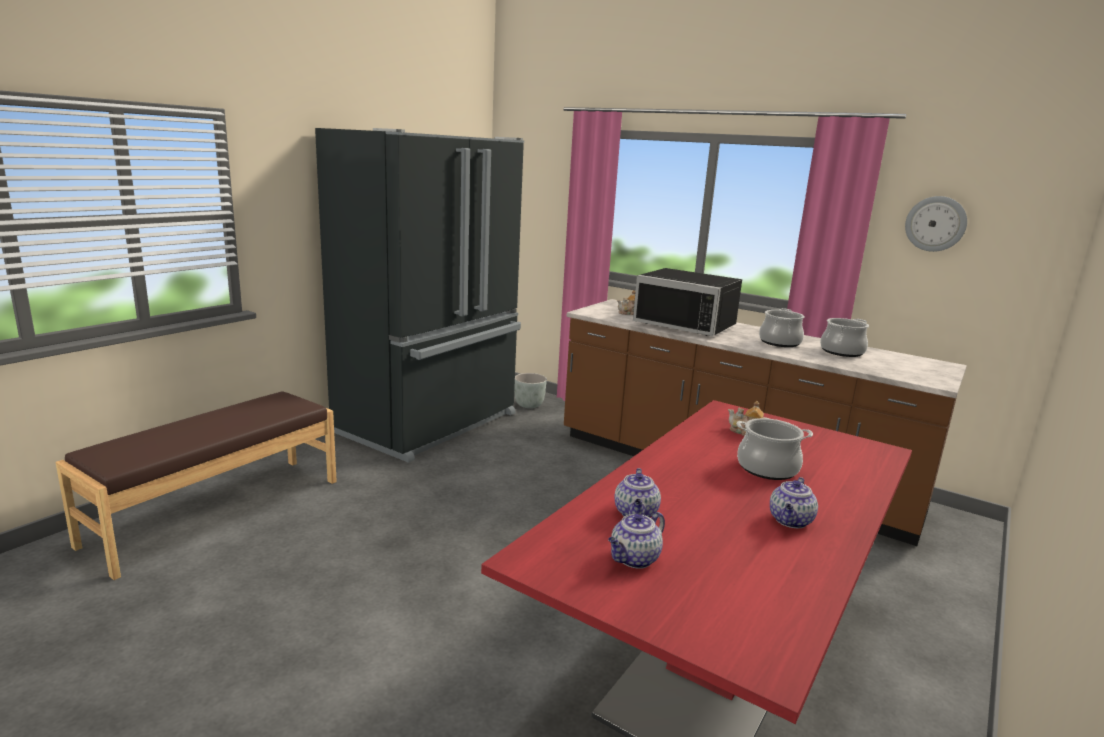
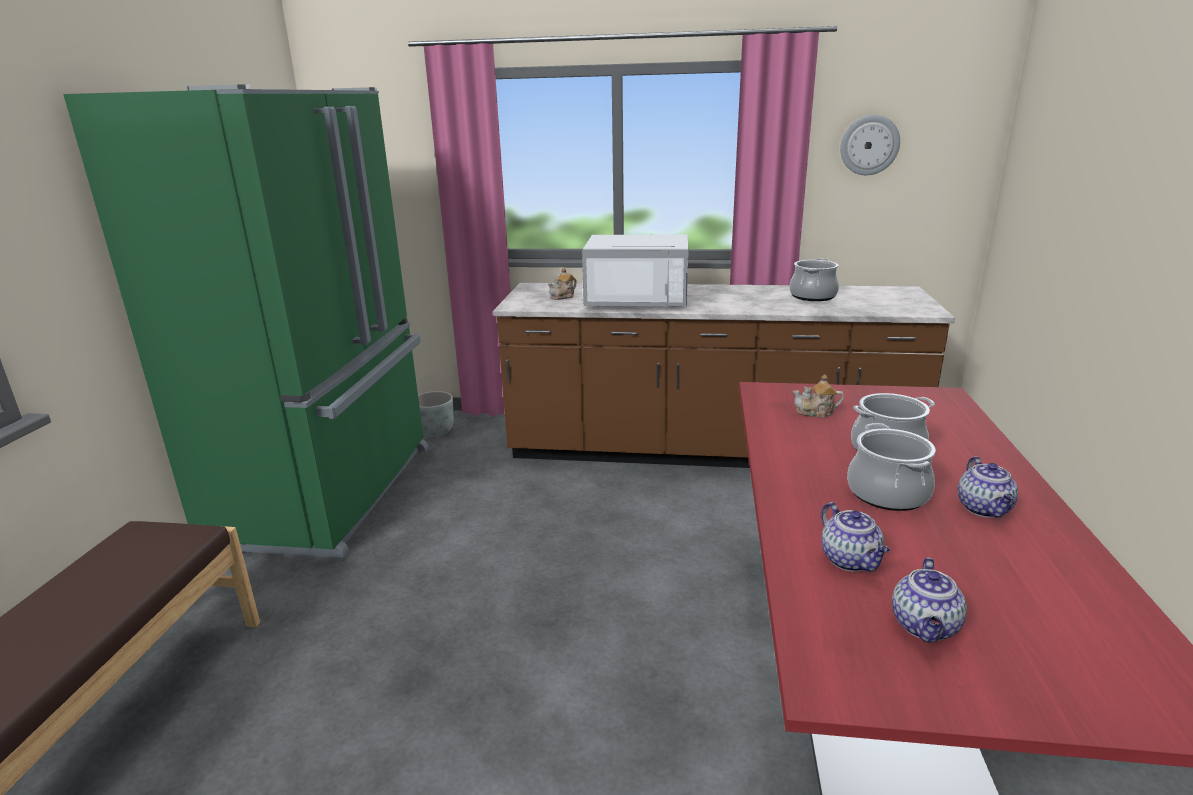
camera: 25 degrees left, 5 degrees up
(431, 424) = (331, 493): black fridge -> green fridge
(688, 324) = (638, 297): black microwave -> white microwave
(779, 342) = (748, 298): cooking pot -> cooking pot (887, 493)

